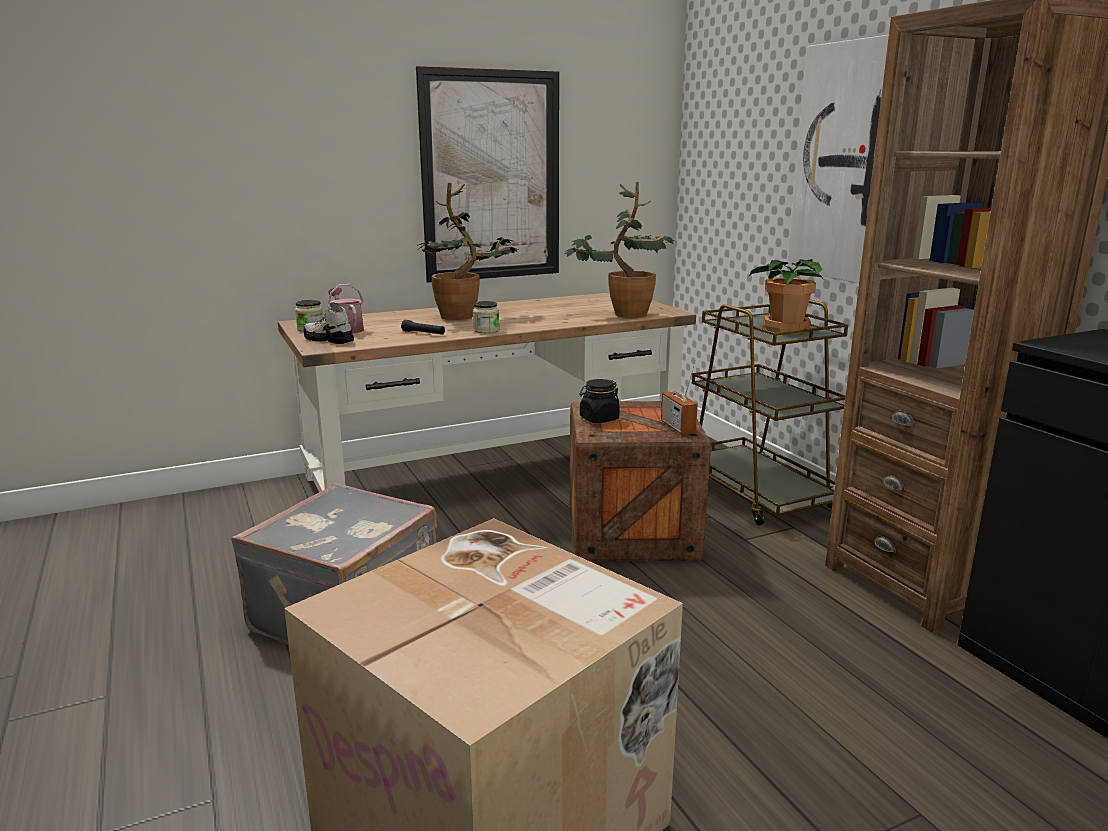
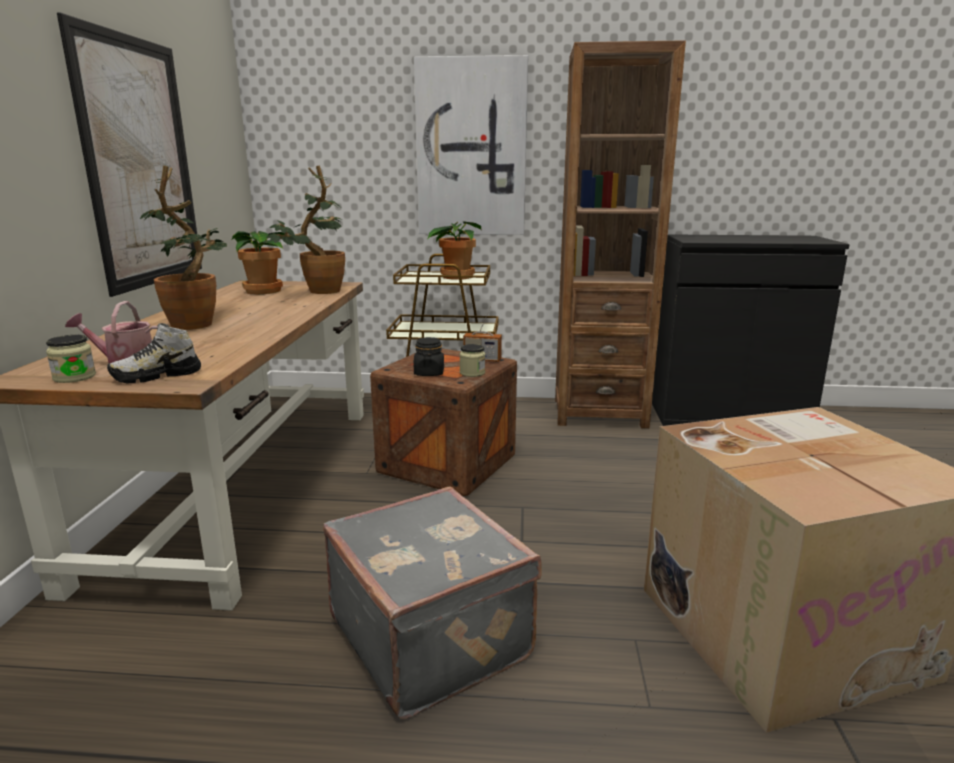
camera: 60 degrees left, 0 degrees up
(423, 333) = (231, 342): black flashlight -> none
(486, 330) = (275, 326): jar -> jar (472, 373)
(596, 303) = (263, 290): none -> potted plant

